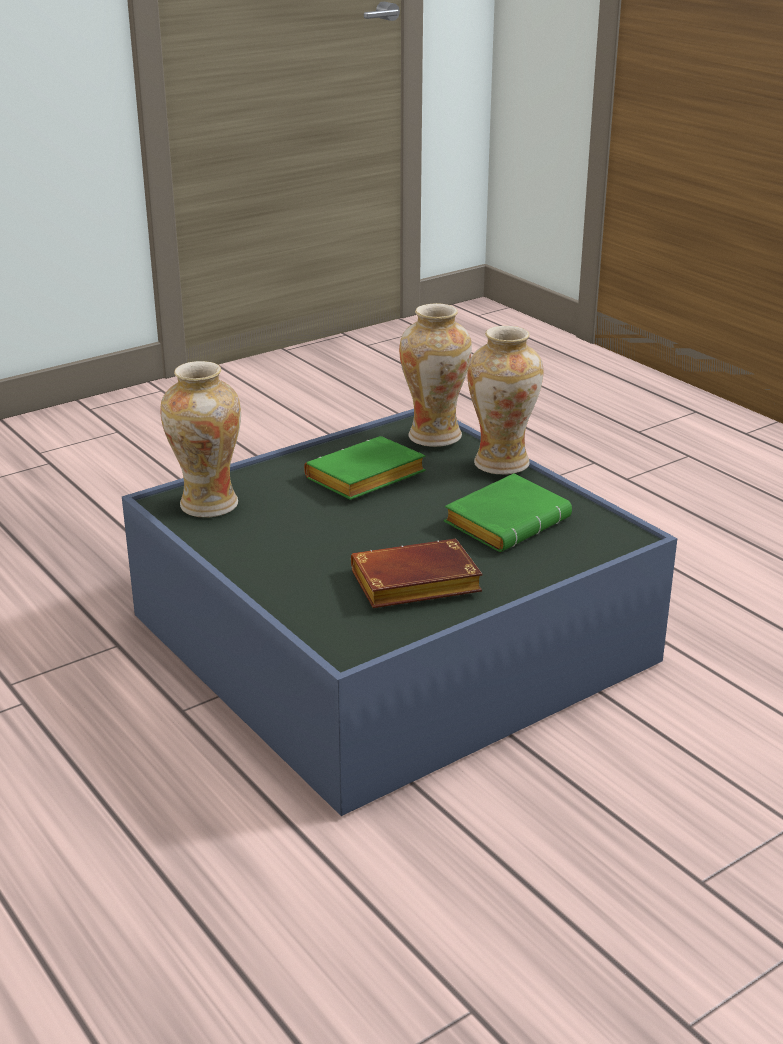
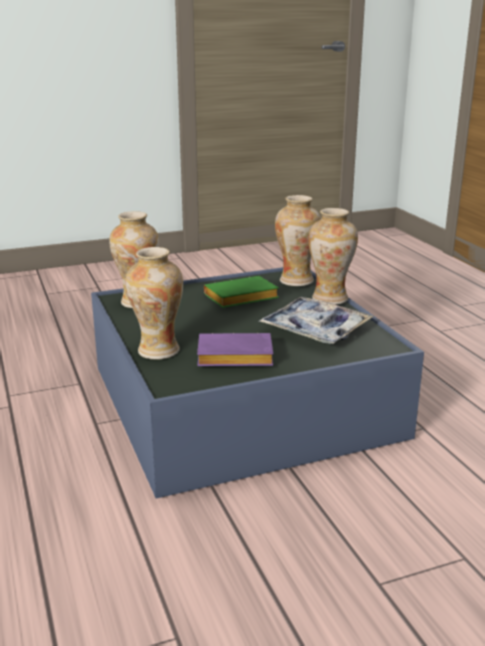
camera: 15 degrees right, 5 degrees down
(294, 589) = (158, 351): none -> vase
(413, 586) = (232, 358): brown book -> purple book
(506, 521) = (315, 330): green book -> tray

